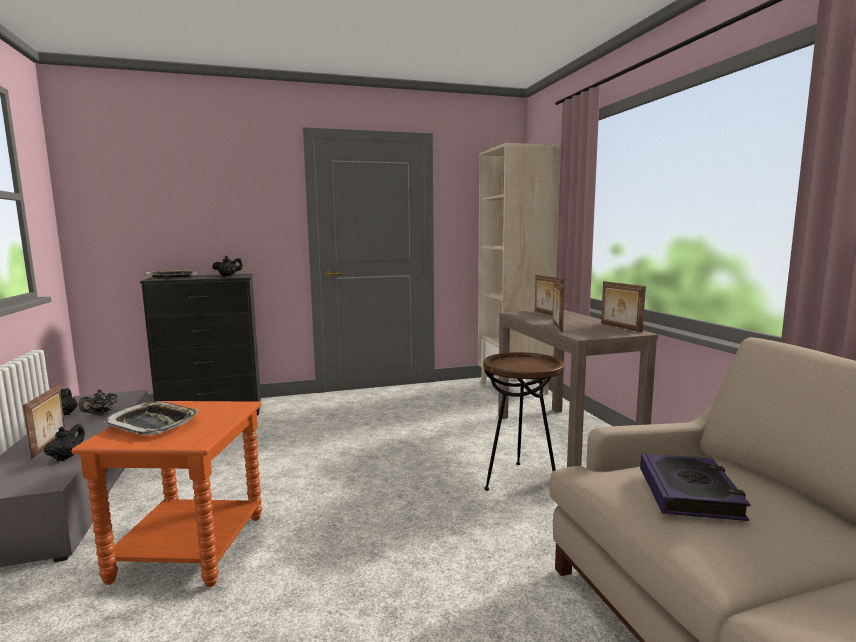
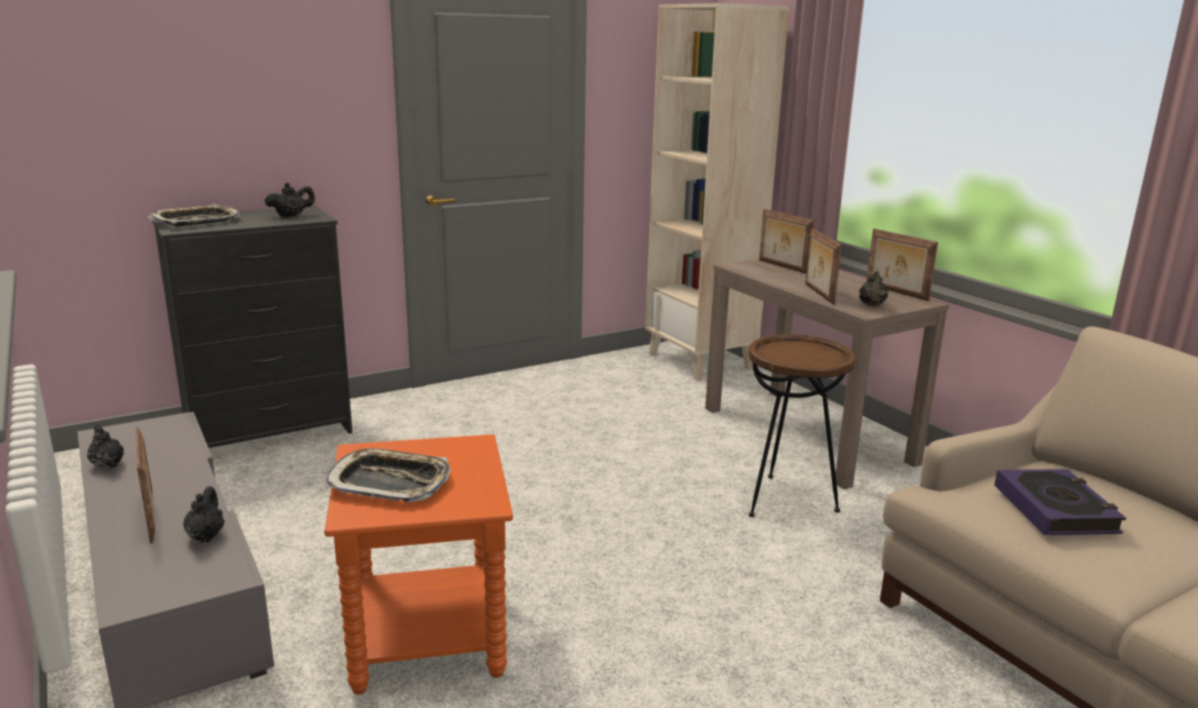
camera: 15 degrees left, 10 degrees up
(101, 415) = (171, 462): black teapot -> black teapot (871, 305)

